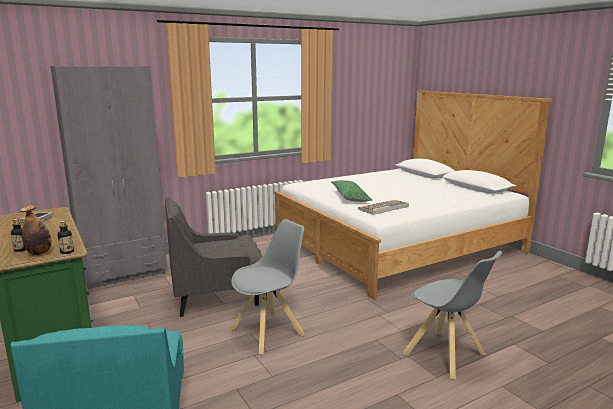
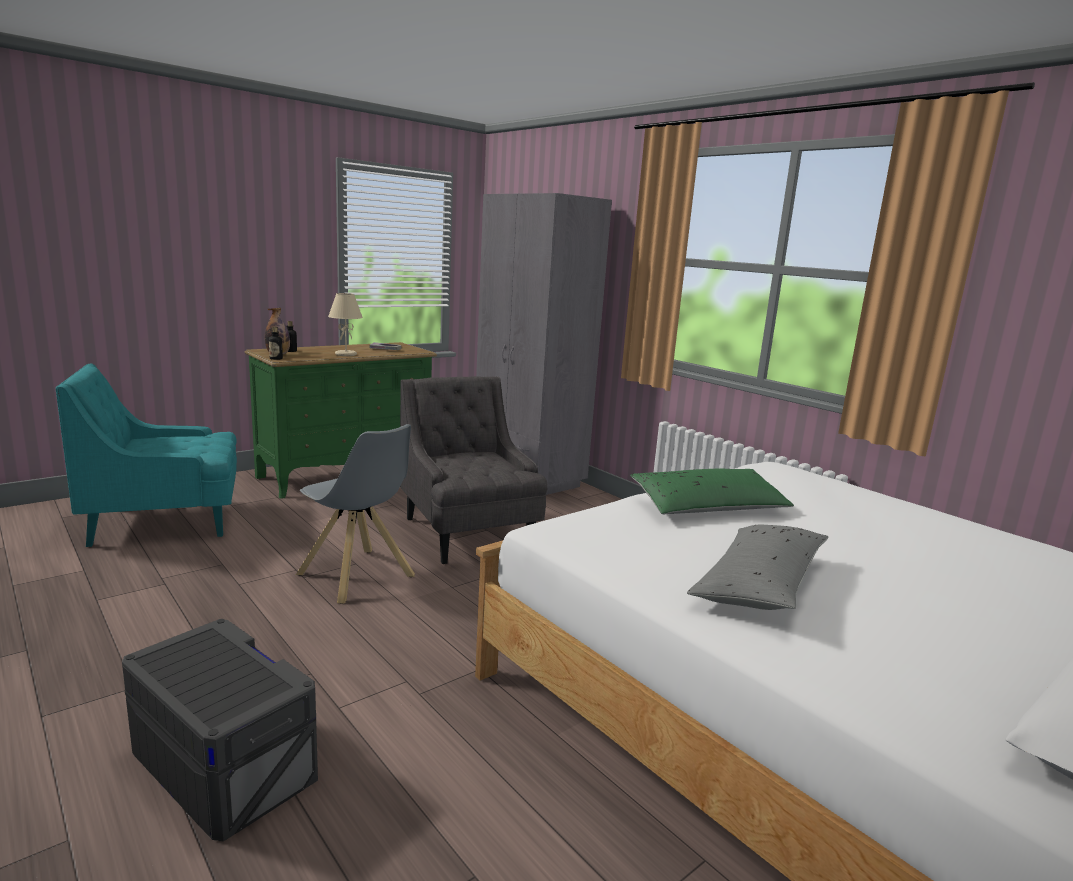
camera: 80 degrees right, 0 degrees up
(58, 230) = (346, 354): none -> beige table lamp
(383, 208) = (635, 534): keyboard -> none
(416, 200) = (759, 583): none -> grey pillow
(446, 355) = (223, 763): grey chair -> grey storage box

